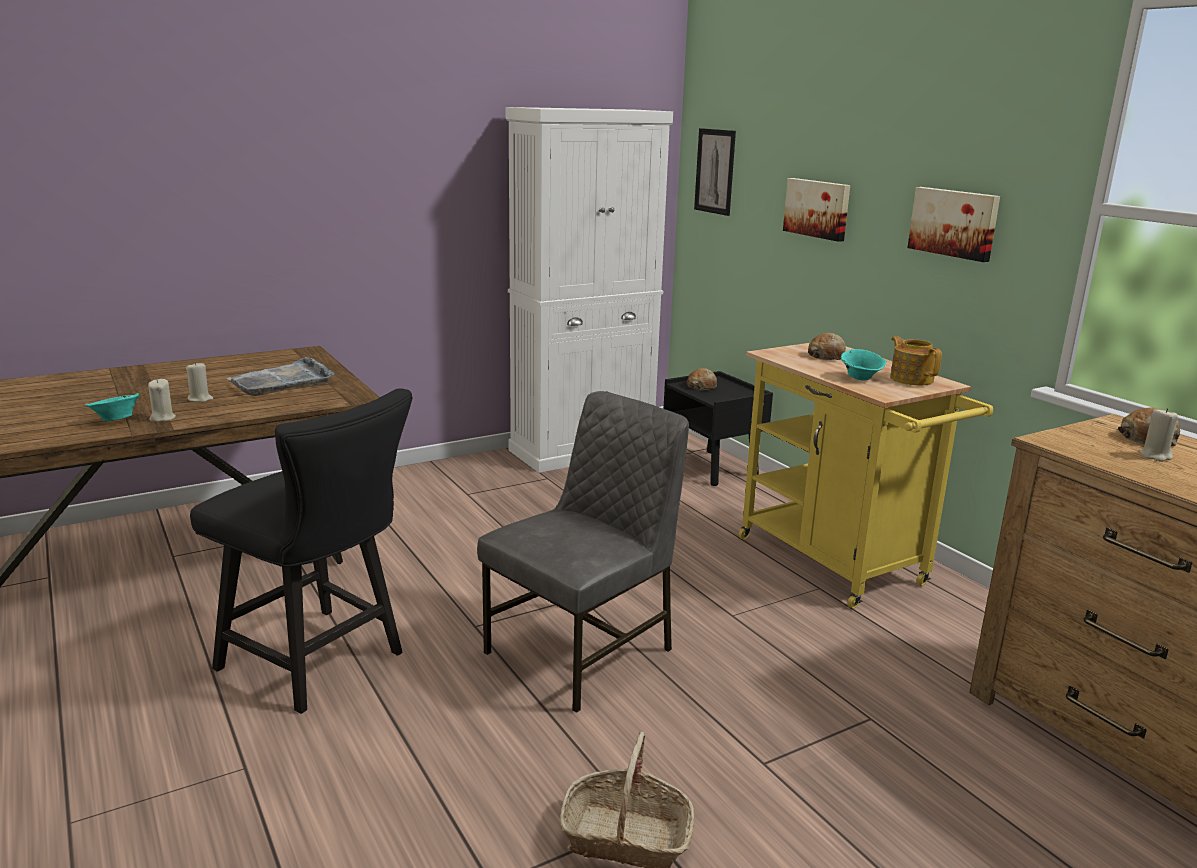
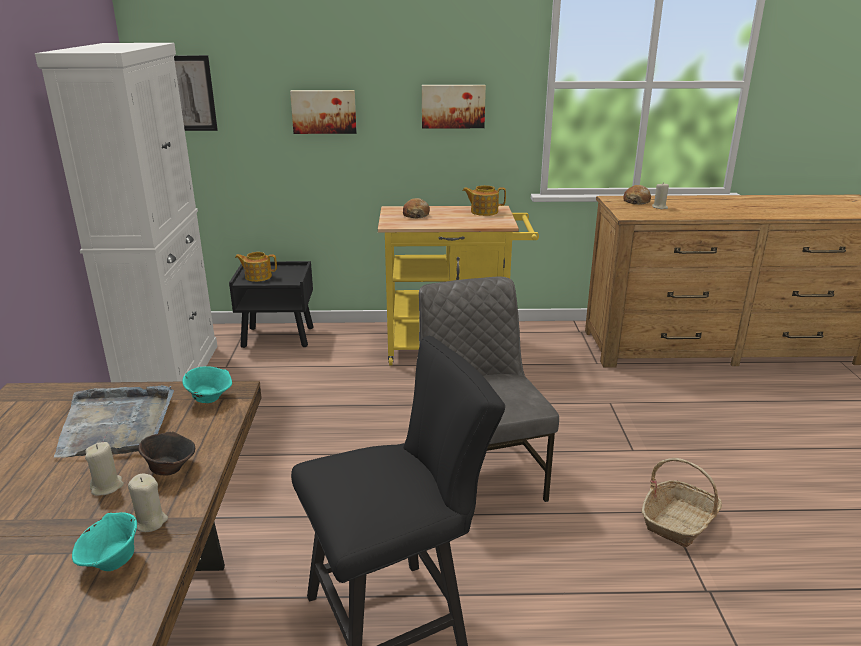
camera: 60 degrees left, 5 degrees up
(231, 407) = (170, 468): none -> brown bowl
(701, 386) = (258, 276): bread -> teapot
(861, 378) = (470, 220): turquoise bowl -> turquoise bowl (210, 398)

